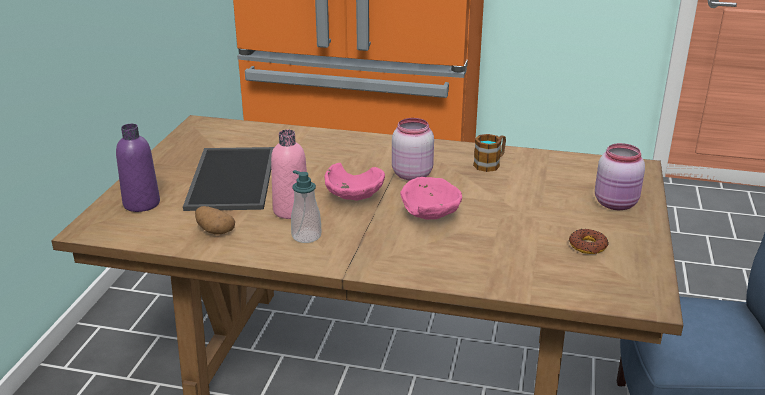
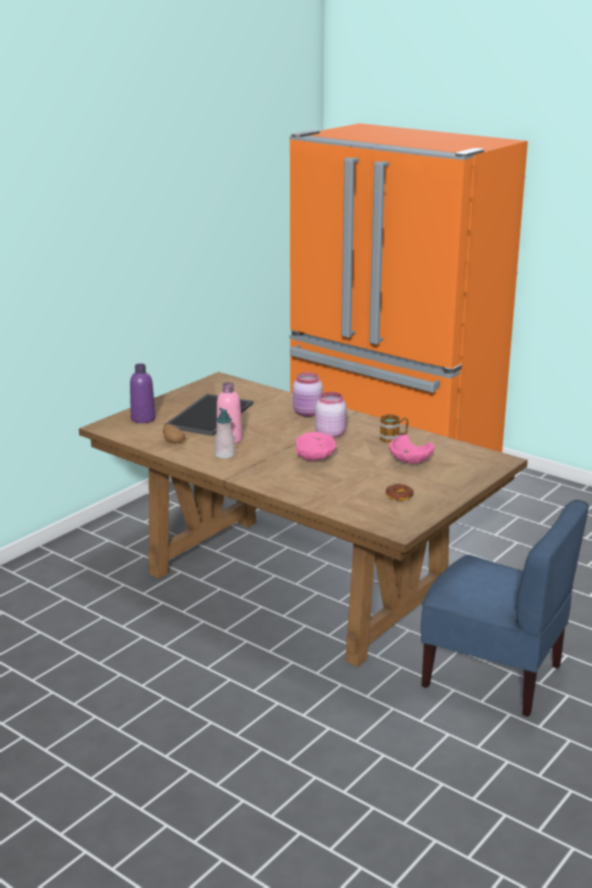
camera: 25 degrees right, 5 degrees down
(353, 199) = (275, 441): pink bowl -> pink bowl (409, 463)
(616, 204) = (453, 478): pink jar -> pink jar (308, 413)

